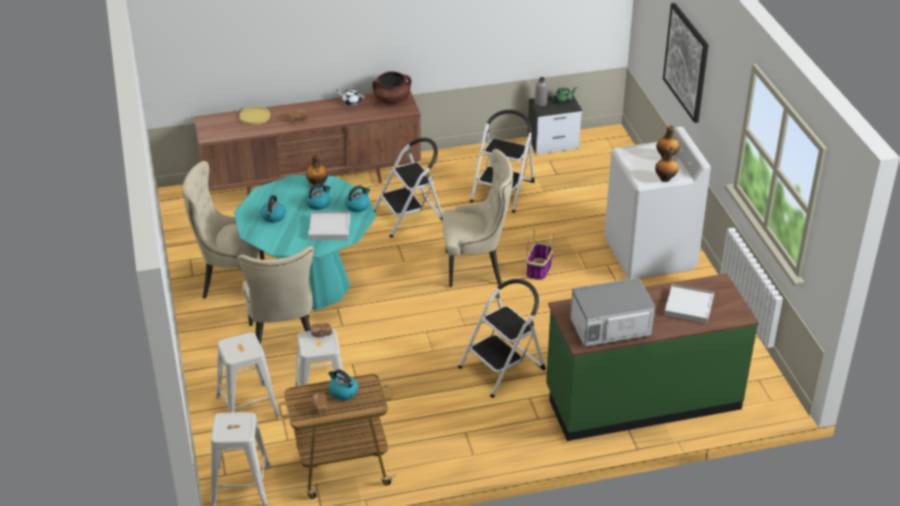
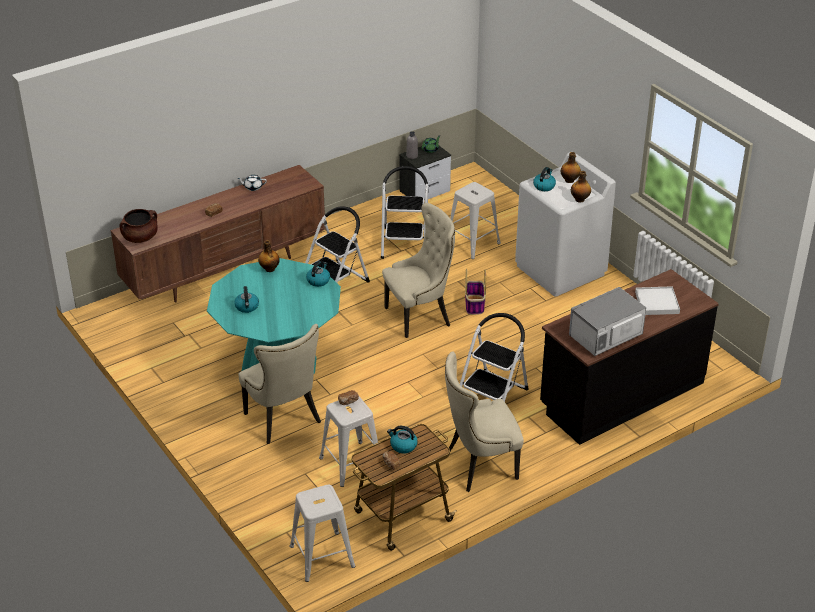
camera: 20 degrees left, 0 degrees up
(231, 280) = (203, 378): beige chair -> beige chair (480, 465)
(248, 406) = (286, 486): white stool -> white stool (472, 243)
(254, 116) = (170, 218): yellow plate -> none
(318, 204) = (281, 286): kettle -> kettle (544, 186)
(329, 228) = (305, 305): white tray -> none
(392, 100) = (290, 178): brown cooking pot -> brown cooking pot (140, 237)
(642, 399) = (621, 394): green counter -> black counter
(686, 62) = (561, 94): picture -> none

